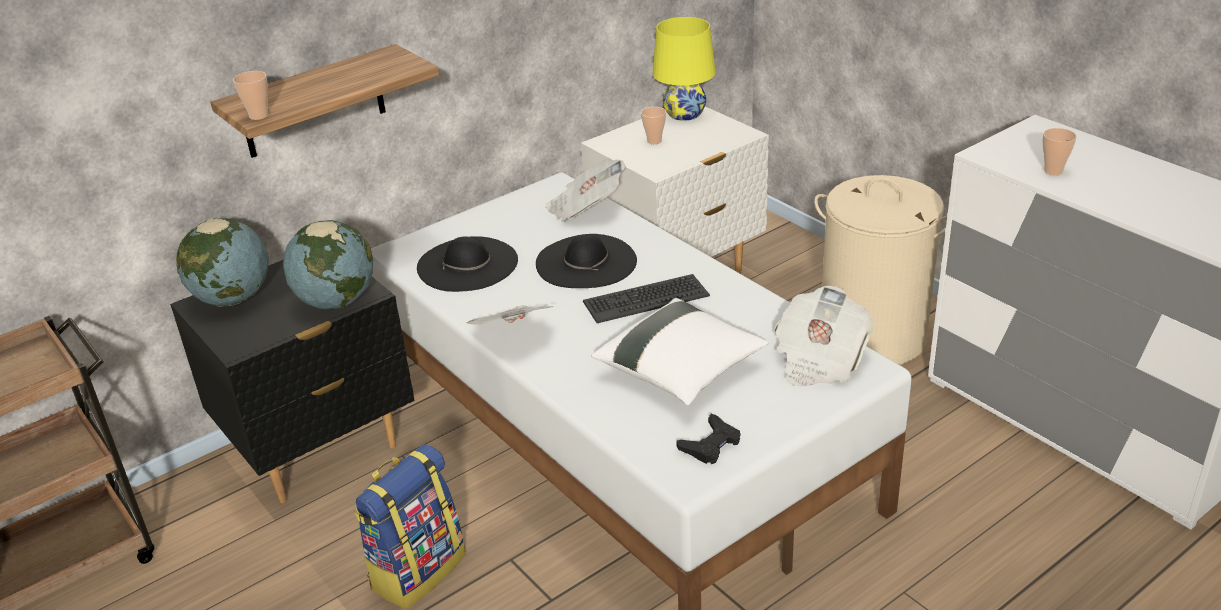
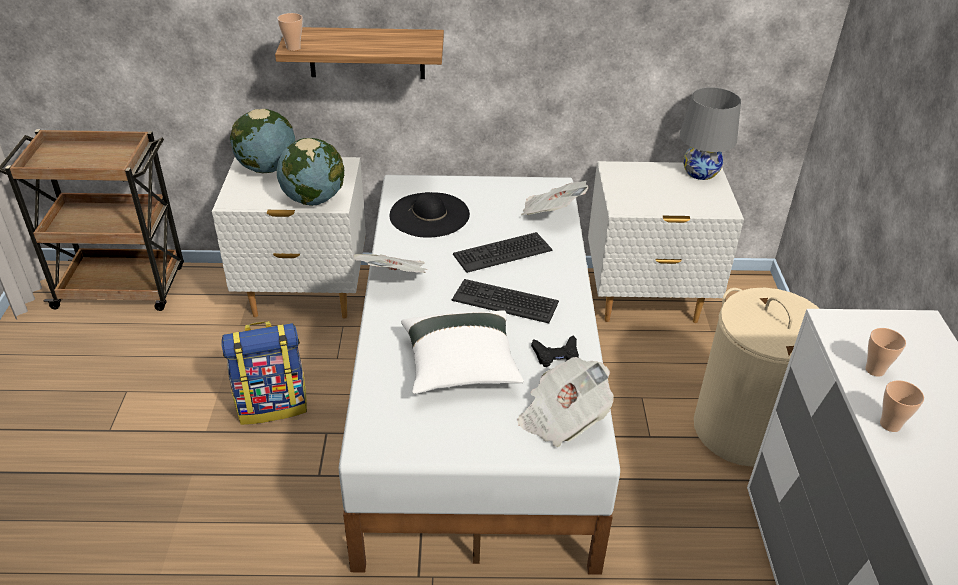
camera: 35 degrees right, 5 degrees up
(320, 452) = (305, 297): black nightstand -> white nightstand
(586, 262) = (502, 252): black hat -> keyboard
(654, 141) = (649, 184): cup -> cup (890, 424)
(684, 113) = (700, 172): yellow table lamp -> grey table lamp
(710, 445) = (410, 432): black game controller -> black game controller (556, 355)

